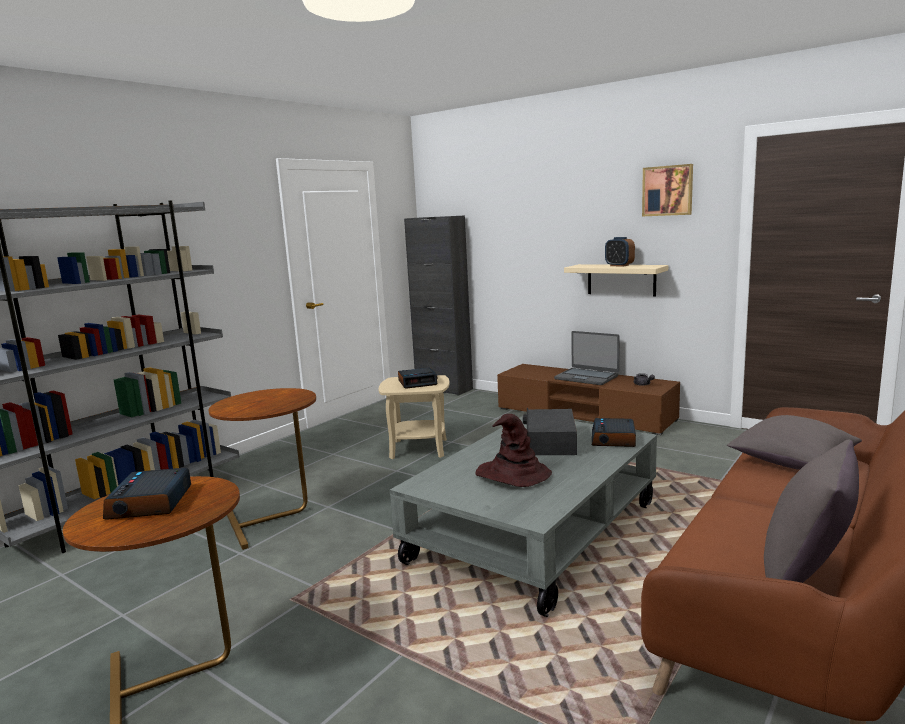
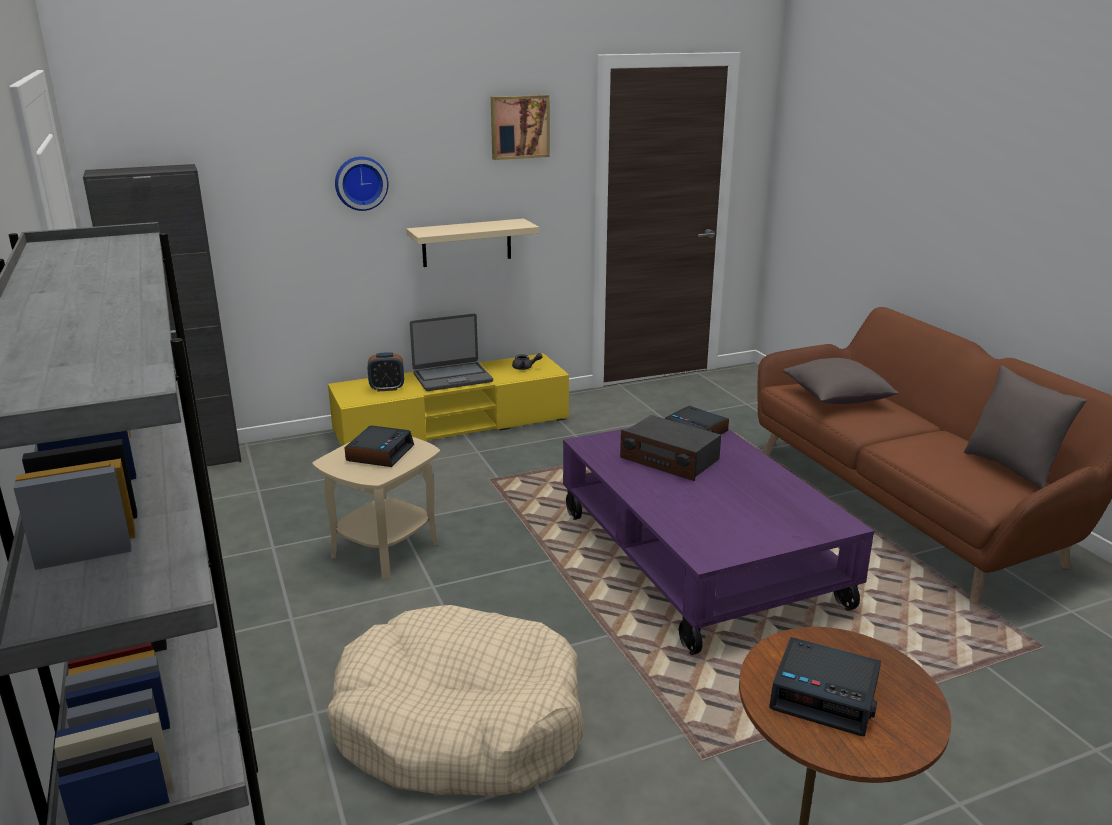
camera: 60 degrees left, 10 degrees up
(276, 518) = (459, 724): brown side table -> beige dog bed
(512, 475) = (731, 502): brown hat -> none
(536, 533) = (699, 558): grey coffee table -> purple coffee table
(551, 230) = (360, 183): none -> wall clock
(584, 414) = (452, 425): brown tv stand -> yellow tv stand
(619, 265) = (477, 226): alarm clock -> alarm clock (387, 388)

